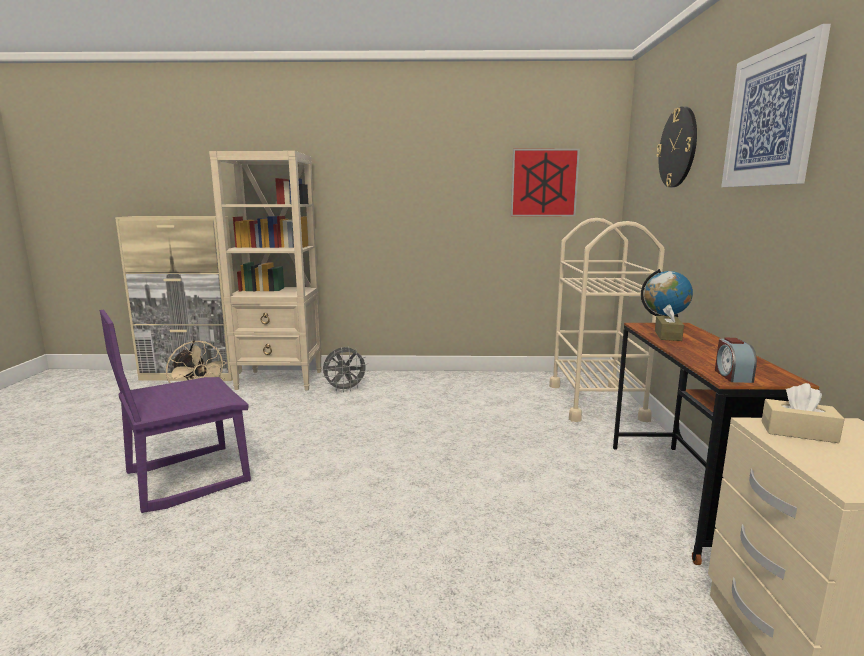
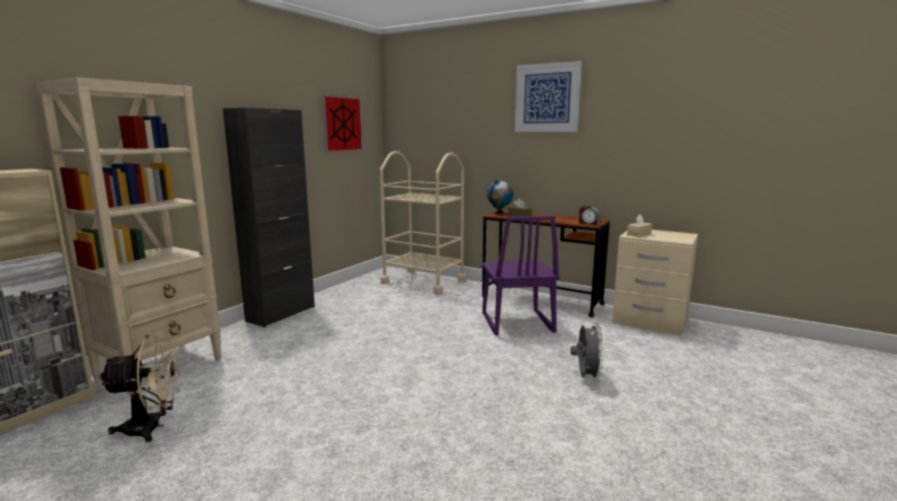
camera: 60 degrees left, 0 degrees up
(187, 477) = (330, 446): purple chair -> purple chair (516, 323)
(345, 390) = (255, 343): grey fan -> grey fan (586, 377)
(412, 377) = (281, 314): none -> black cabinet
(678, 147) = (458, 105): wall clock -> none

